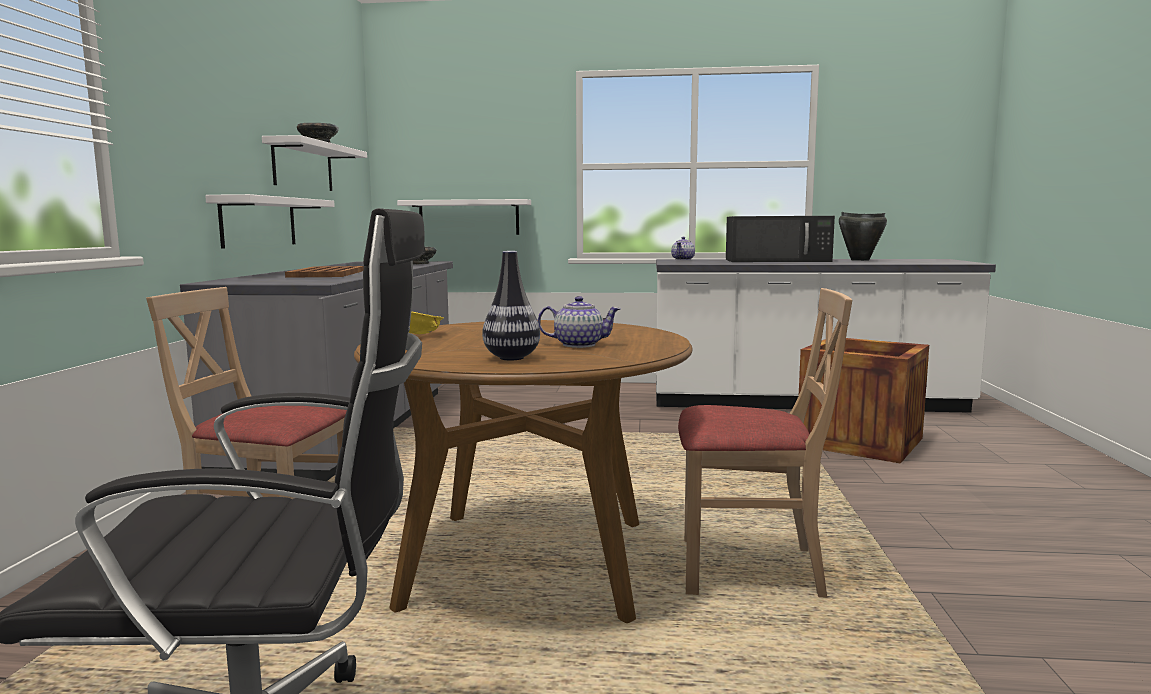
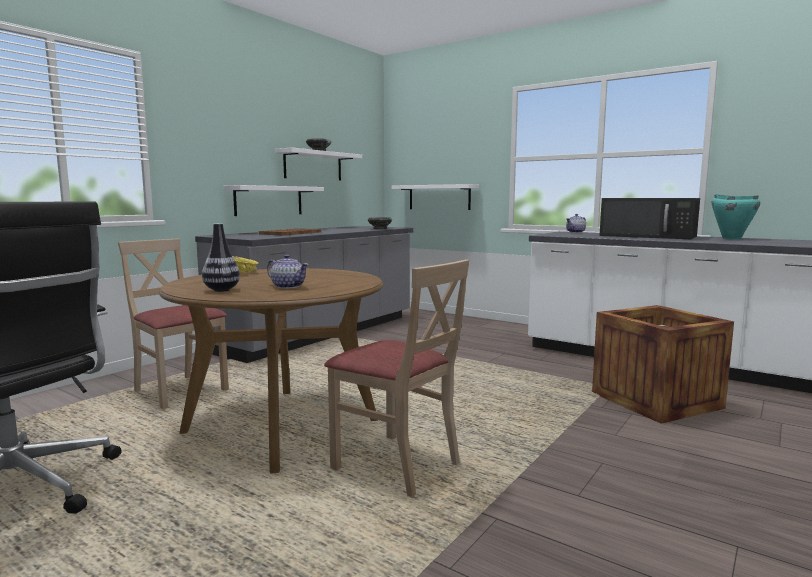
camera: 30 degrees right, 0 degrees up
(859, 260) = (731, 238): black cooking pot -> turquoise cooking pot

